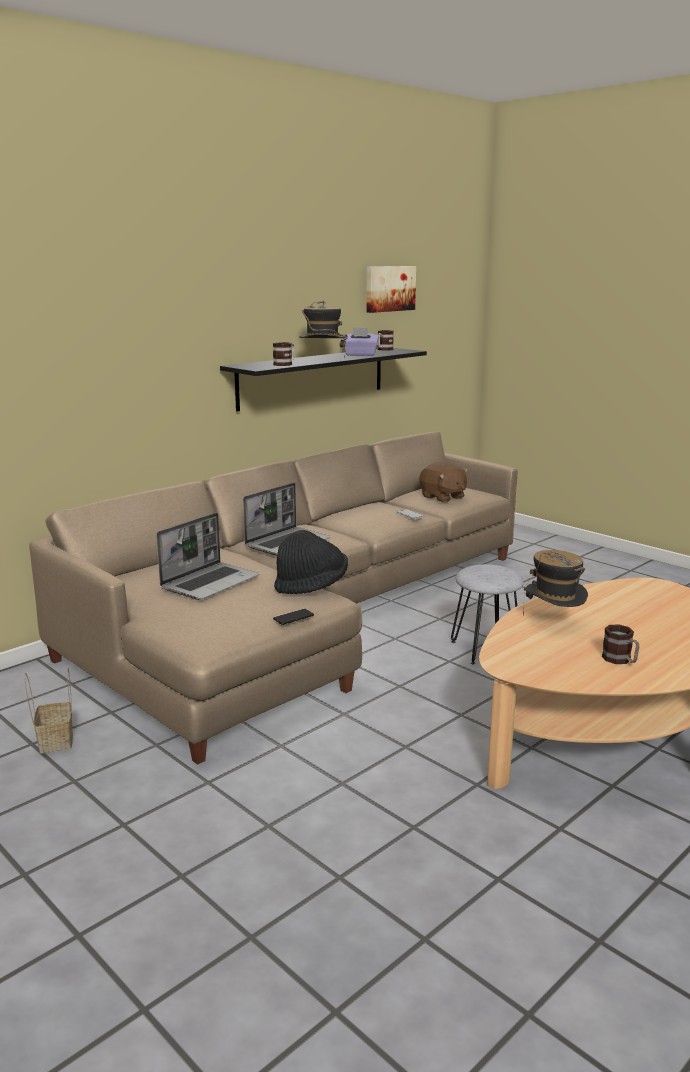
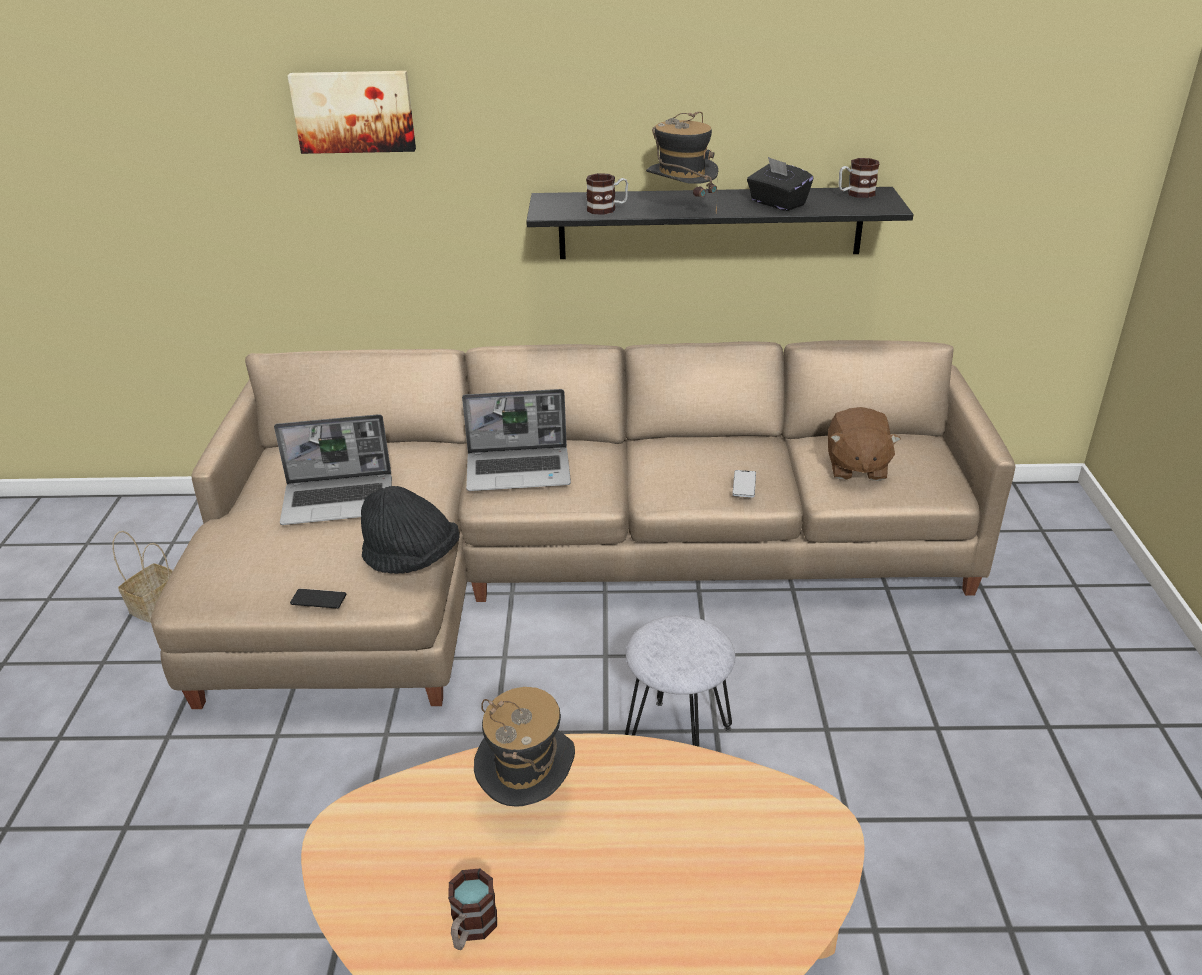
camera: 45 degrees right, 15 degrees up
(360, 355) = (777, 203): purple tissue box -> black tissue box
(389, 288) = (902, 84): picture -> picture (354, 111)

